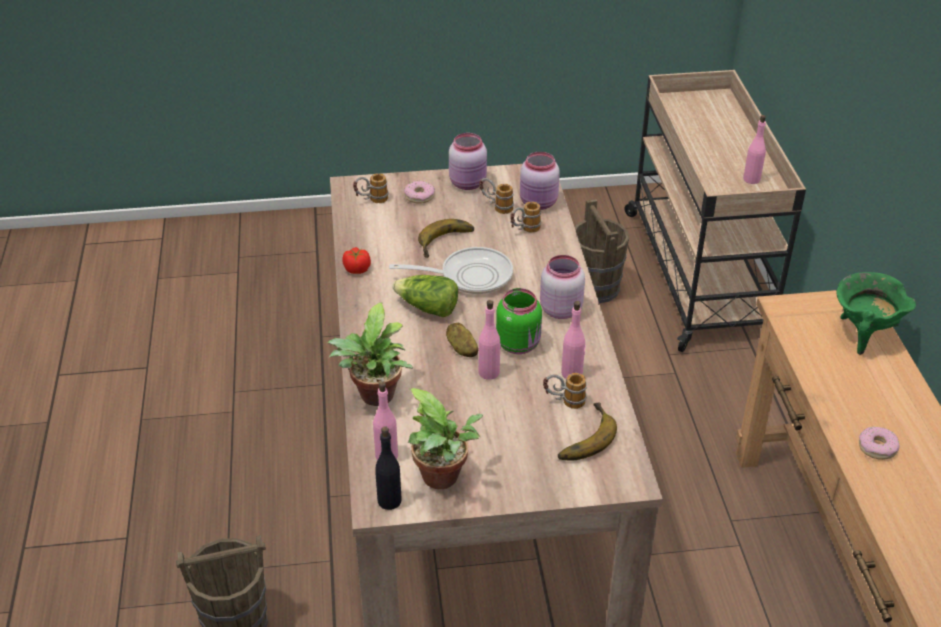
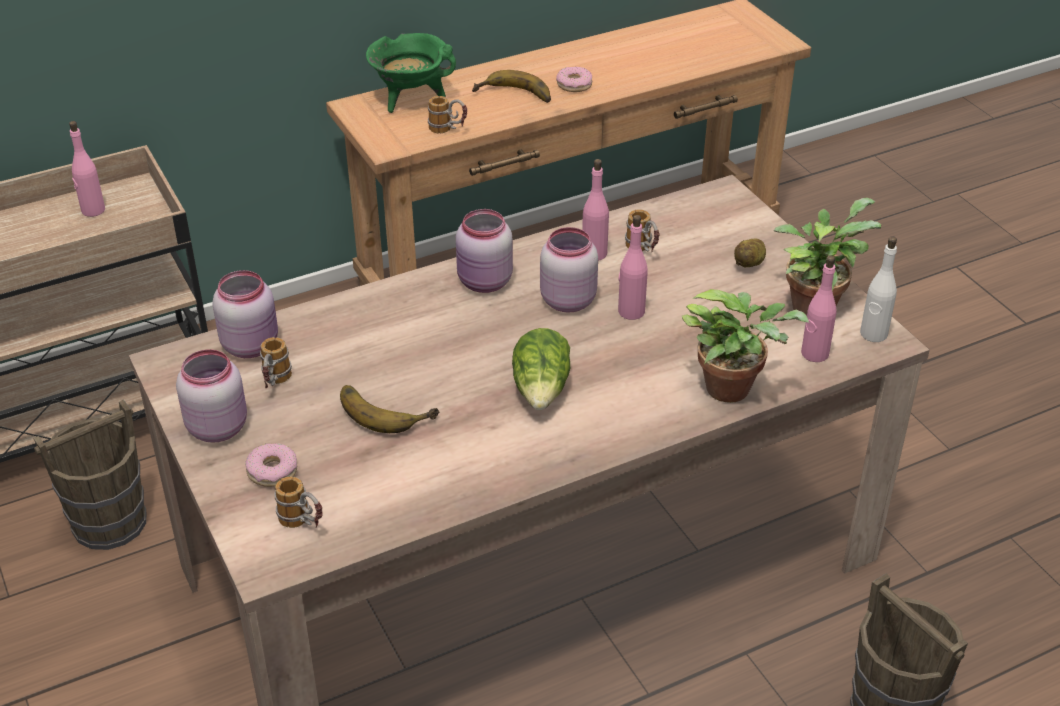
camera: 110 degrees left, 0 degrees up
(357, 269) = (491, 484): tomato -> none
(389, 500) = (873, 334): black bottle -> white bottle
(461, 349) = (603, 342): potato -> potato (750, 263)
(470, 276) = (454, 370): frying pan -> none
(519, 343) = (566, 300): green jar -> pink jar
(524, 230) = (326, 344): mug -> mug (448, 130)
(582, 437) = (687, 230): banana -> banana (513, 96)

